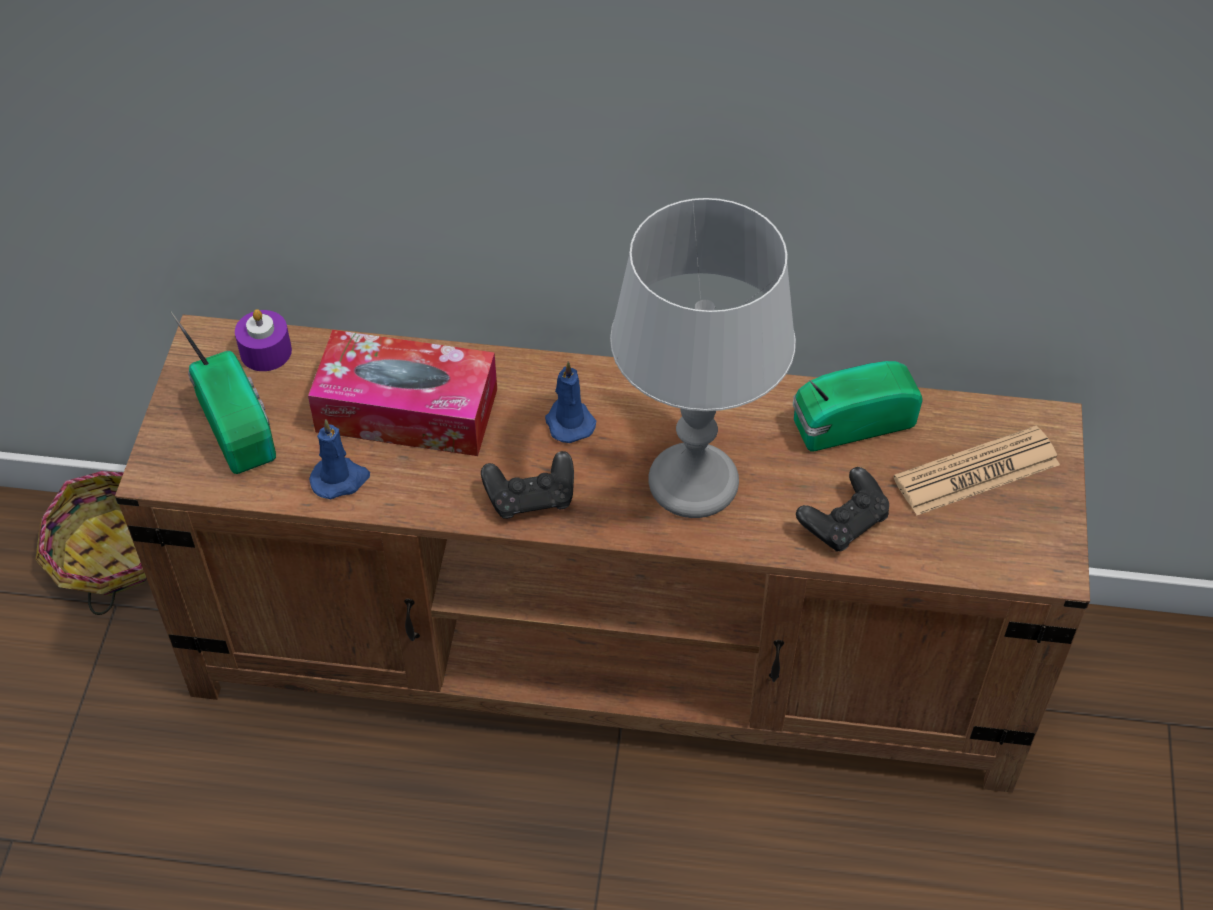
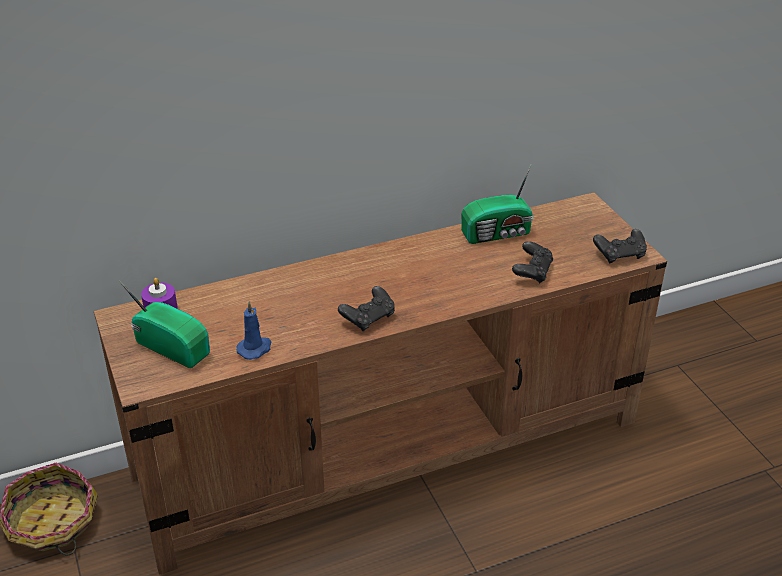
camera: 30 degrees left, 15 degrees down
(407, 410) = (266, 306): tissue box -> none
(568, 421) = (359, 281): blue candle -> none
(693, 484) = (446, 283): grey table lamp -> none
(848, 423) = (498, 234): radio -> radio turned 150 degrees counterclockwise
(976, 472) = (573, 232): newspaper -> none
(1016, 553) = (620, 255): none -> black game controller

